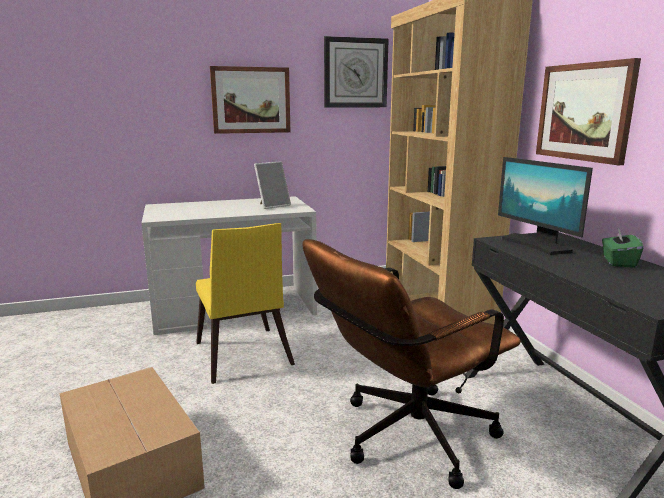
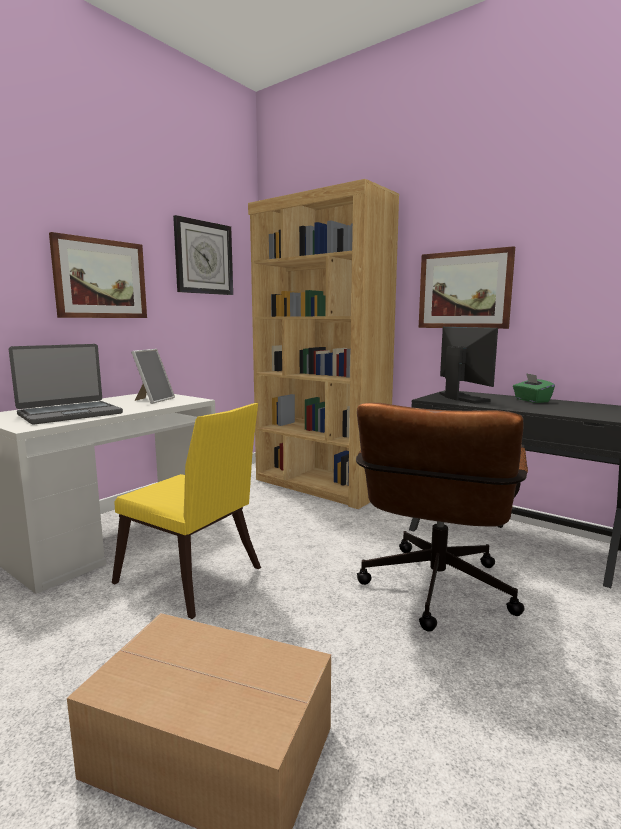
camera: 35 degrees left, 5 degrees down
(197, 211) = (69, 414): none -> laptop
(536, 244) = (461, 398): monitor -> monitor turned 135 degrees counterclockwise

